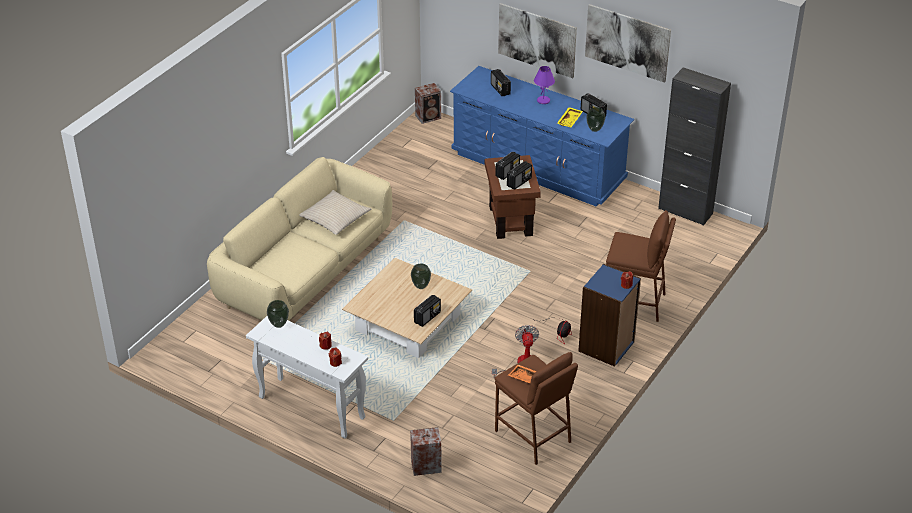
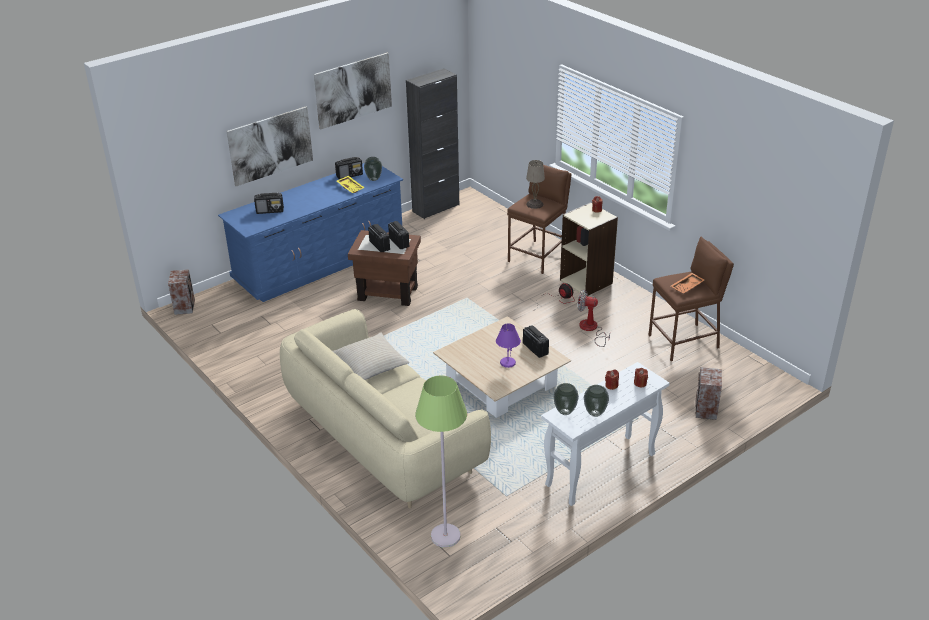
camera: 70 degrees left, 5 degrees down
(203, 334) = (445, 536): none -> green floor lamp
(421, 286) = (487, 344): vase -> vase (595, 413)
(543, 100) = (308, 193): purple table lamp -> purple table lamp (507, 363)
(607, 347) = (586, 281): blue bookcase -> beige bookcase
(632, 246) = (534, 204): none -> beige table lamp

